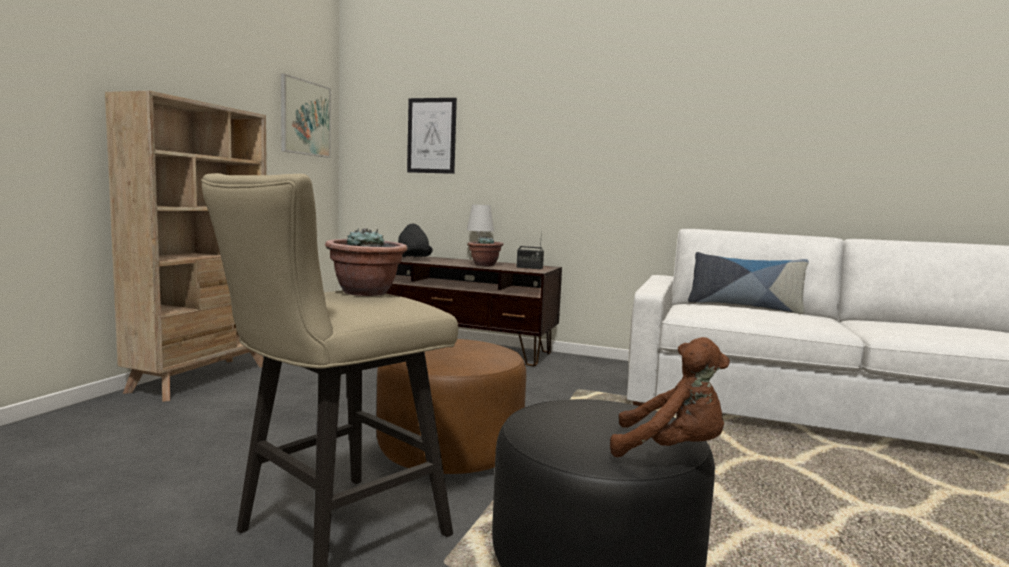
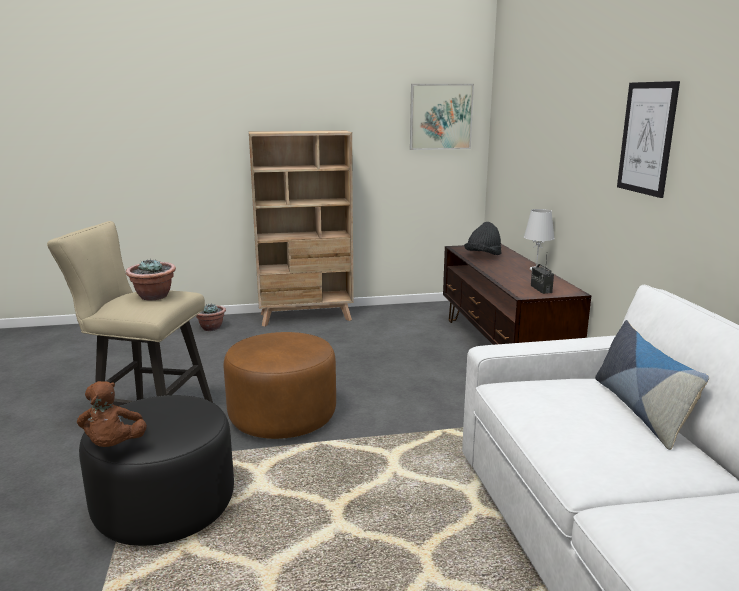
camera: 60 degrees right, 10 degrees up
(431, 135) = (530, 130): picture -> picture (647, 138)
(484, 265) = (513, 276): potted plant -> potted plant (211, 328)

